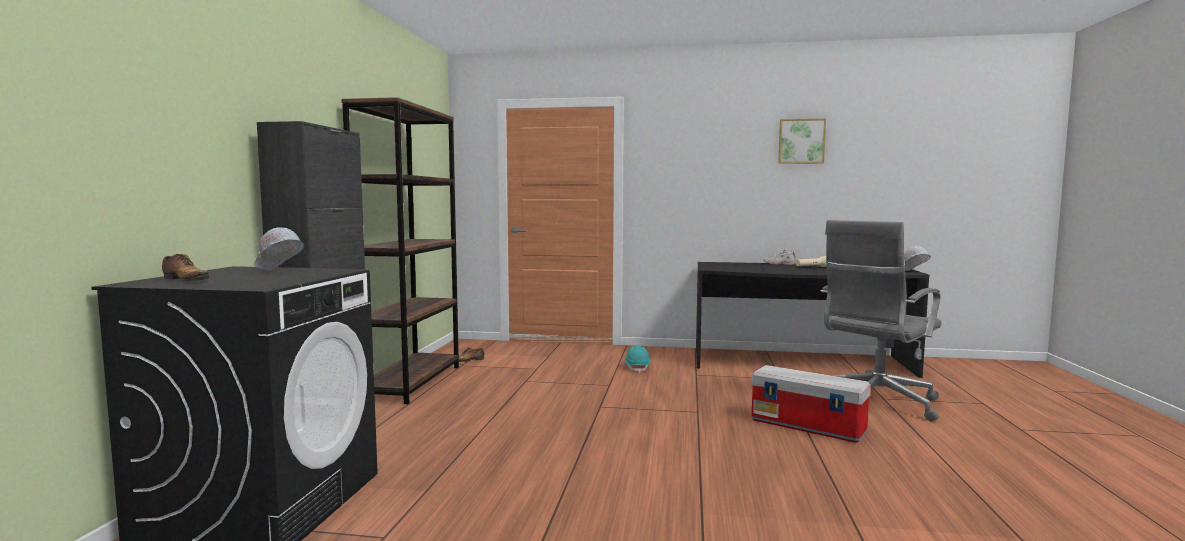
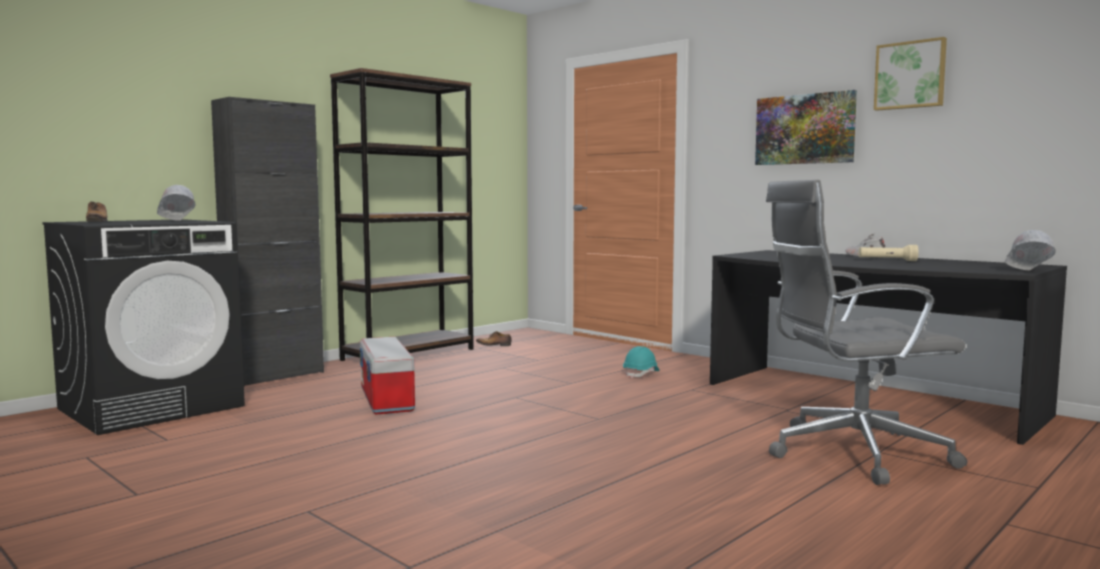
camera: 35 degrees right, 0 degrees up
(725, 173) = (805, 129): none -> picture
(809, 426) = (688, 454): storage box -> storage box (387, 399)

